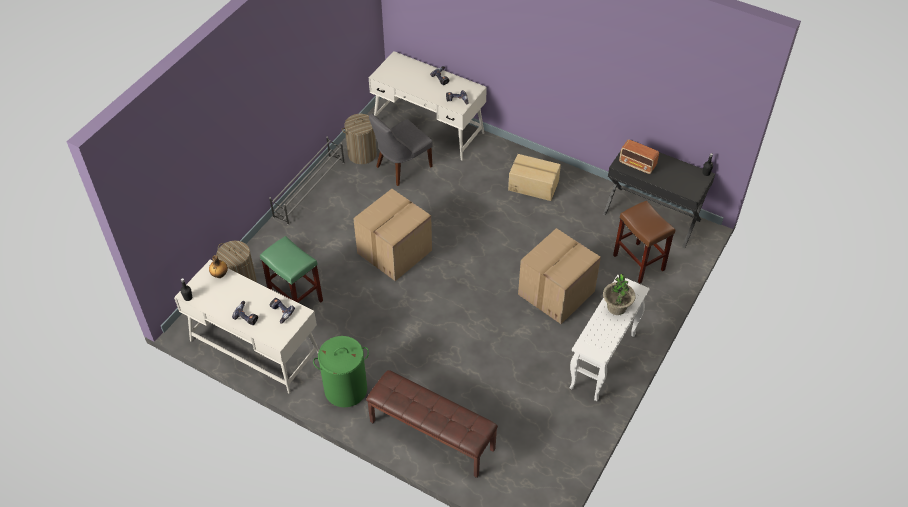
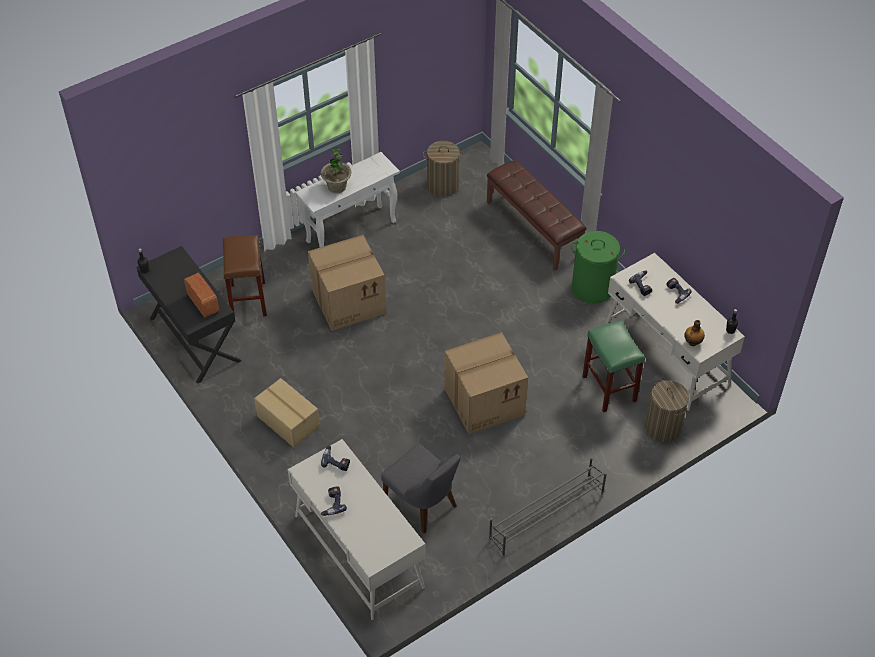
camera: 155 degrees left, 0 degrees up
(362, 154) = (461, 543): laundry basket -> laundry basket (442, 185)
(401, 167) = (422, 505): grey chair -> grey chair turned 60 degrees clockwise

